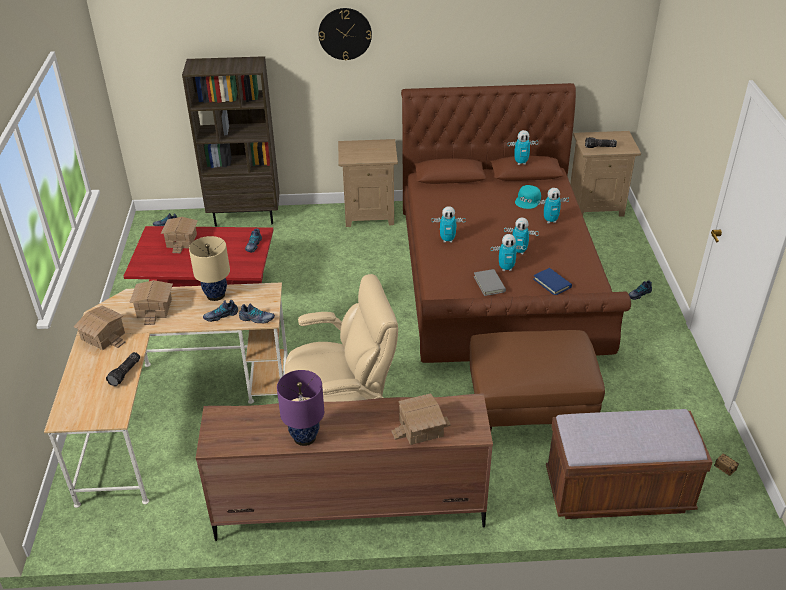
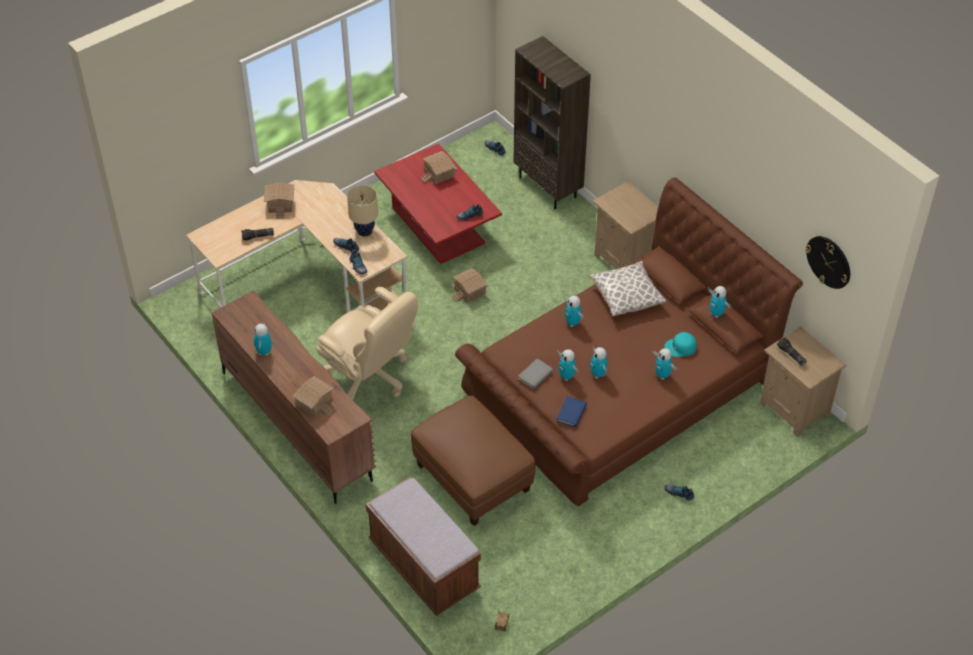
camera: 55 degrees right, 10 degrees up
(153, 308) = (325, 209): toy house -> toy house (469, 291)
(305, 437) = (264, 351): purple table lamp -> toy robot
(345, 34) = (646, 100): wall clock -> wall clock (829, 261)
(446, 203) = (626, 296): none -> pillow

